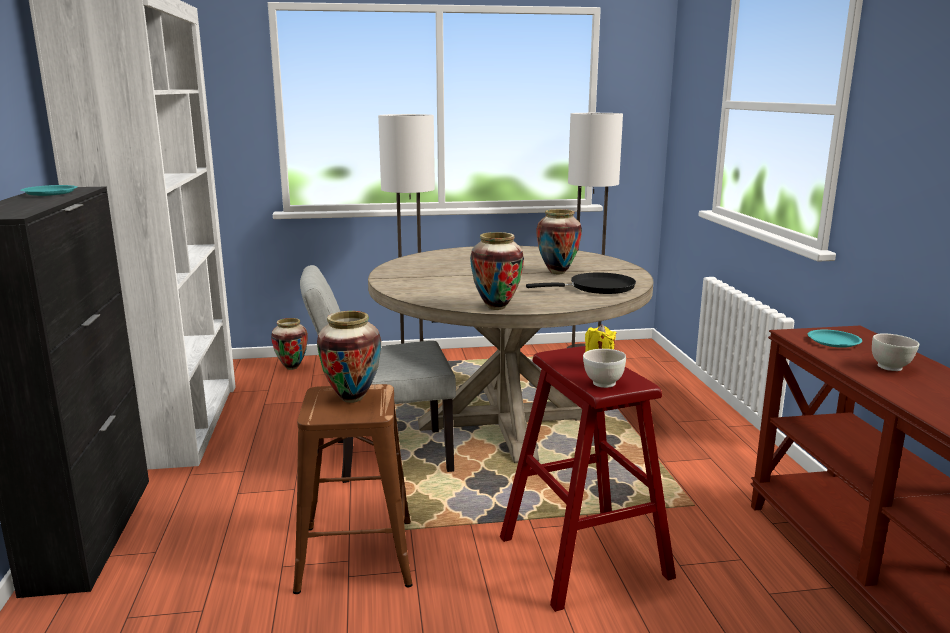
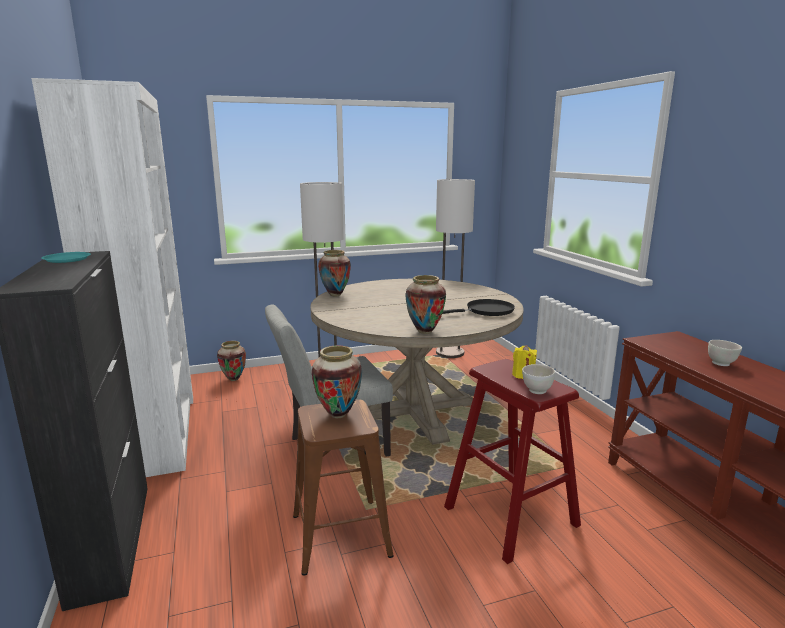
camera: 10 degrees left, 0 degrees up
(557, 272) = (450, 299): vase -> vase (335, 295)
(833, 342) = (671, 345): turquoise plate -> none

